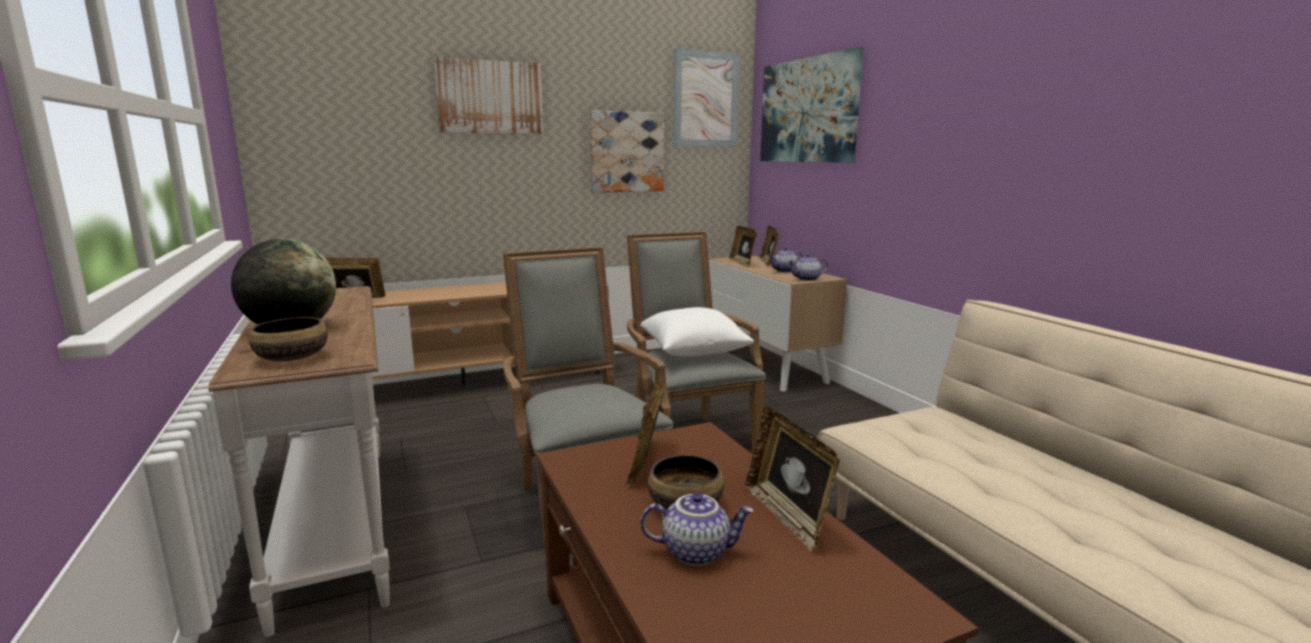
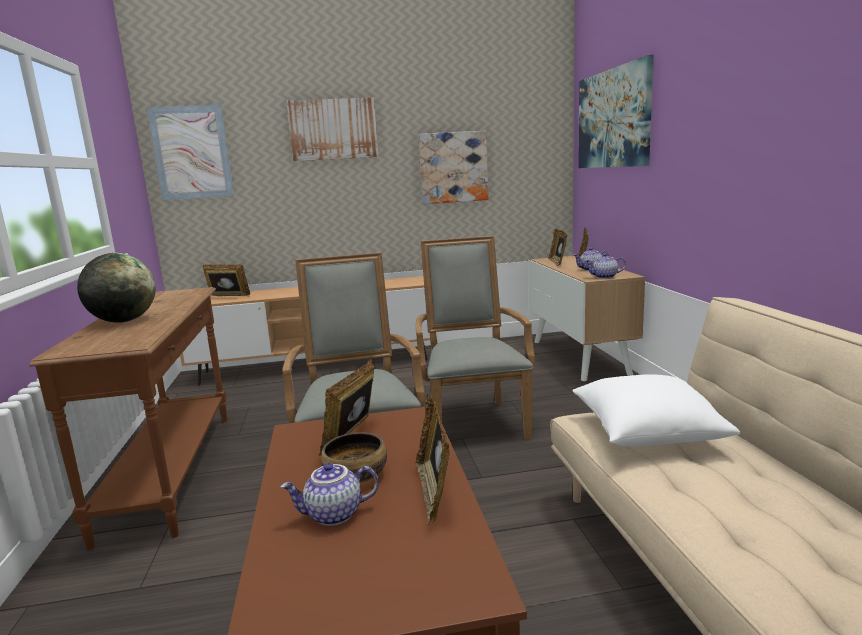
camera: 15 degrees right, 0 degrees up
(293, 358) = (101, 342): bowl -> none
(339, 524) = (174, 471): white console table -> brown console table
(692, 351) = (472, 343): white pillow -> white pillow (646, 433)
(696, 551) = (333, 515): teapot -> teapot turned 150 degrees clockwise
(705, 100) = (526, 116): picture -> picture (192, 153)

